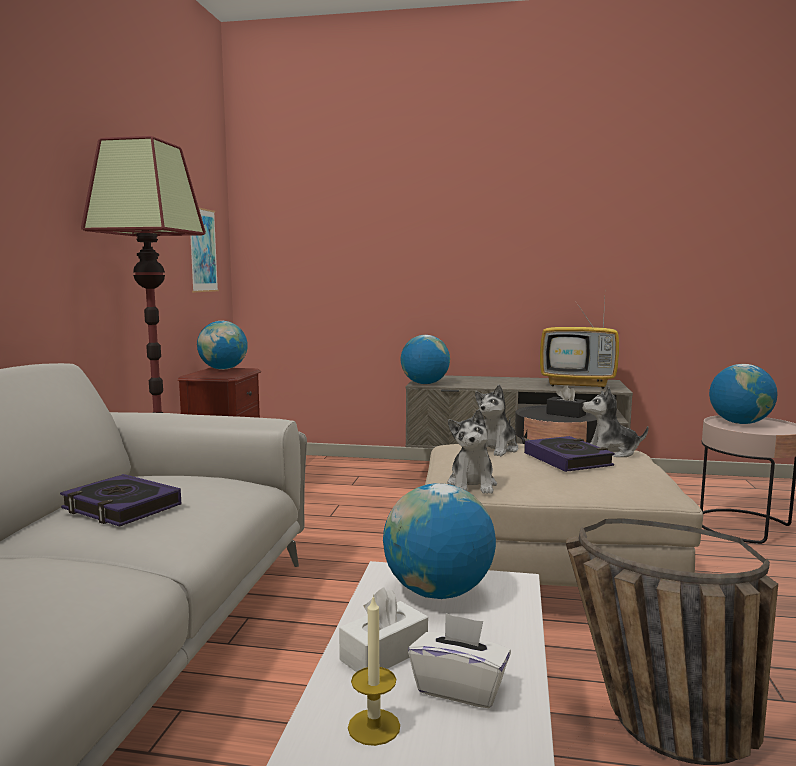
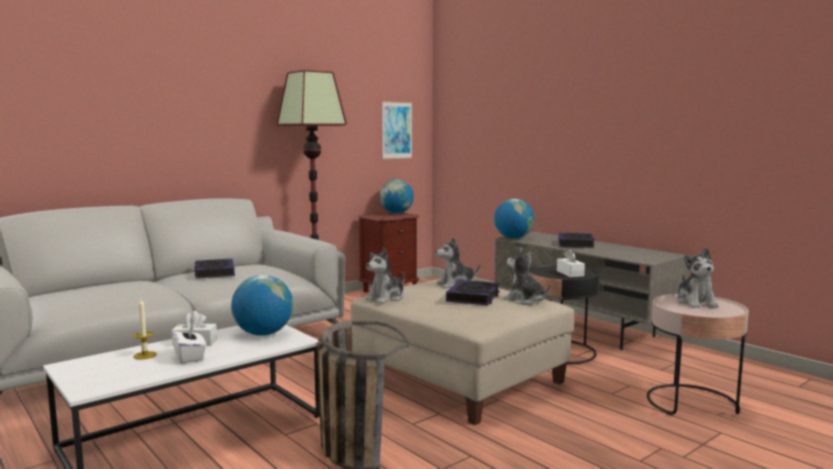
camera: 40 degrees right, 0 degrees up
(502, 382) = (575, 244): none -> book
(566, 414) = (570, 273): black tissue box -> white tissue box
(579, 385) = (631, 253): television -> none
(740, 423) = (696, 302): globe -> plush toy

